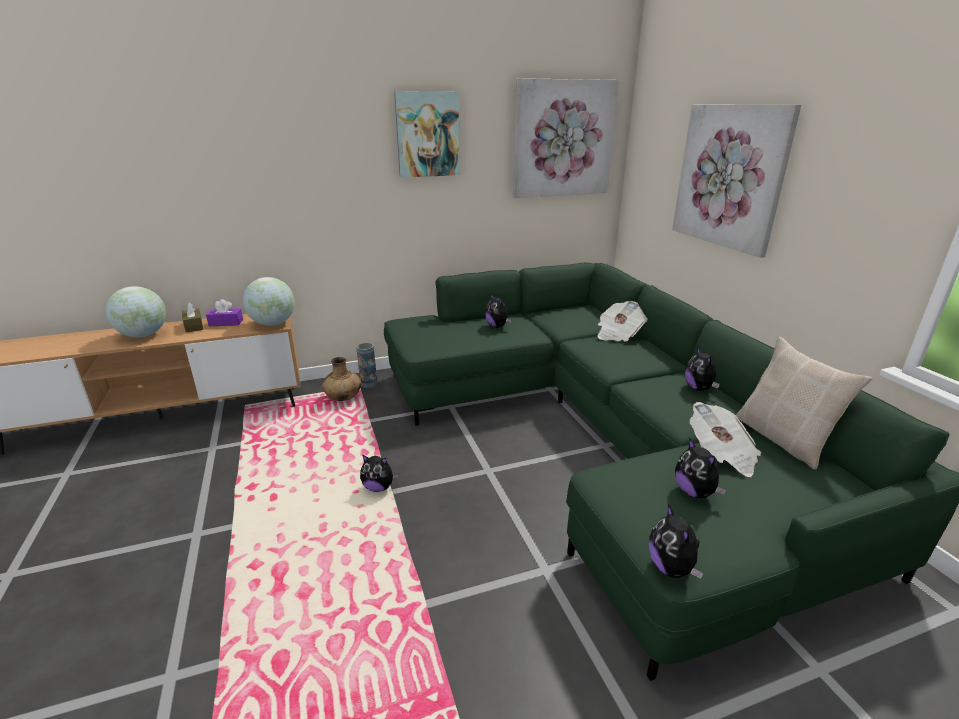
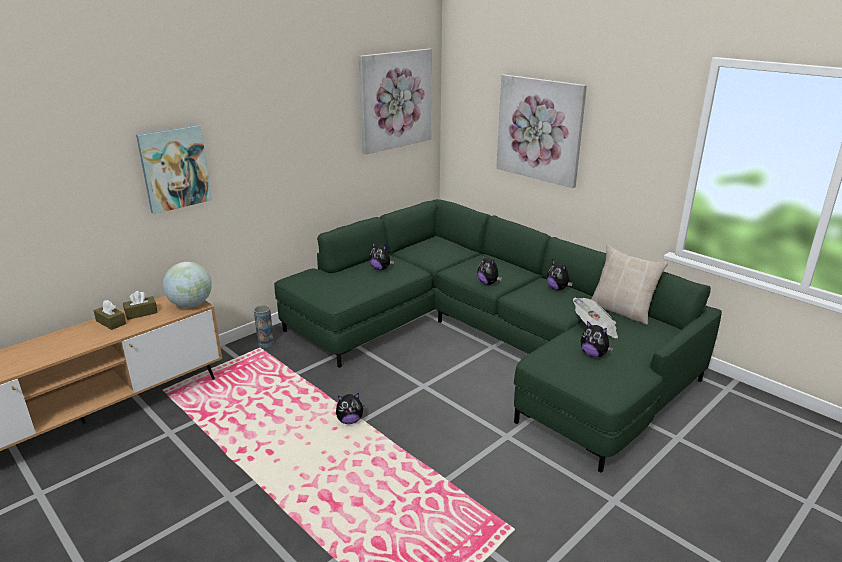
camera: 25 degrees left, 0 degrees up
(143, 335) = (69, 342): globe -> none
(226, 323) = (141, 313): purple tissue box -> brown tissue box
(343, 398) = (253, 361): brown vase -> none
(427, 135) = (294, 110): picture -> picture (174, 168)
(618, 334) = (477, 258): newspaper -> none
(672, 568) = (606, 397): plush toy -> plush toy (488, 283)

